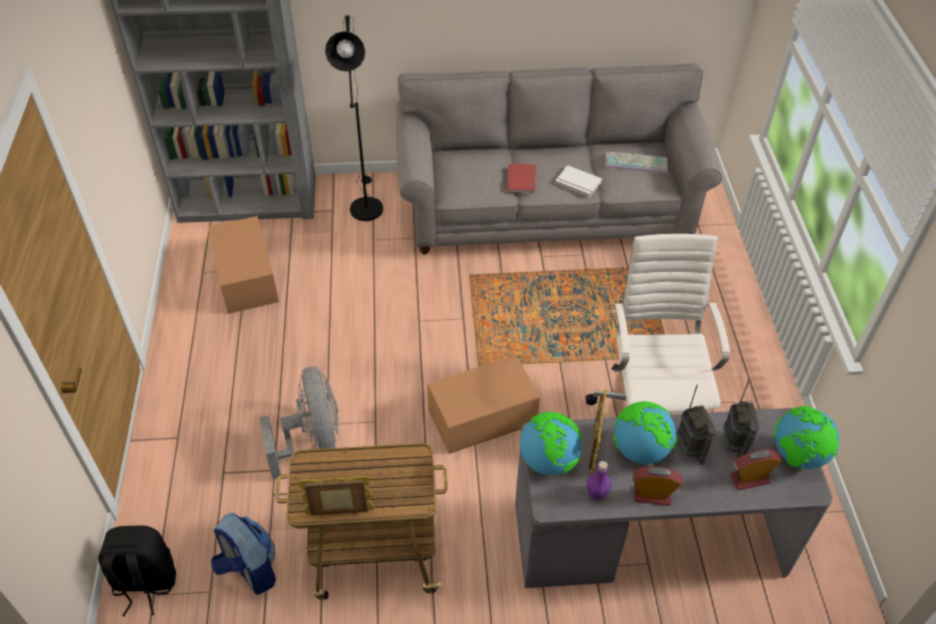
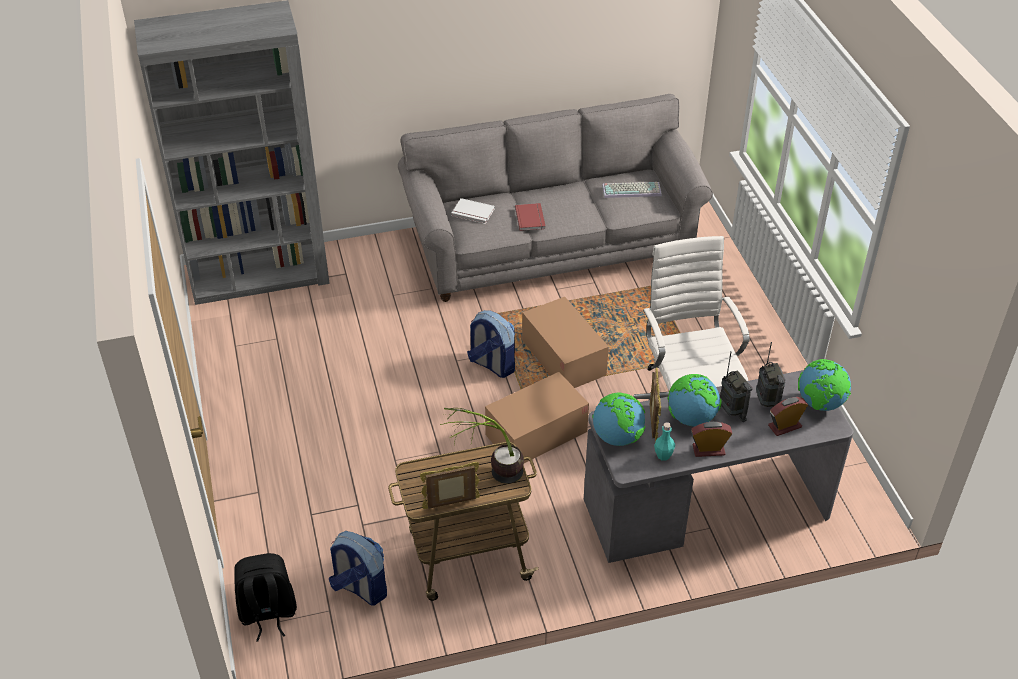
camera: 10 degrees left, 5 degrees down
(246, 278) = (279, 345): cardboard box -> cardboard box (563, 358)
(312, 440) = (386, 475): grey fan -> none
(365, 205) = (376, 264): black floor lamp -> none
(391, 482) = (488, 474): none -> potted plant
(454, 331) = (492, 365): none -> backpack
(577, 183) = (582, 215): white book -> white book (472, 213)
(596, 493) = (663, 455): purple bottle -> turquoise bottle

